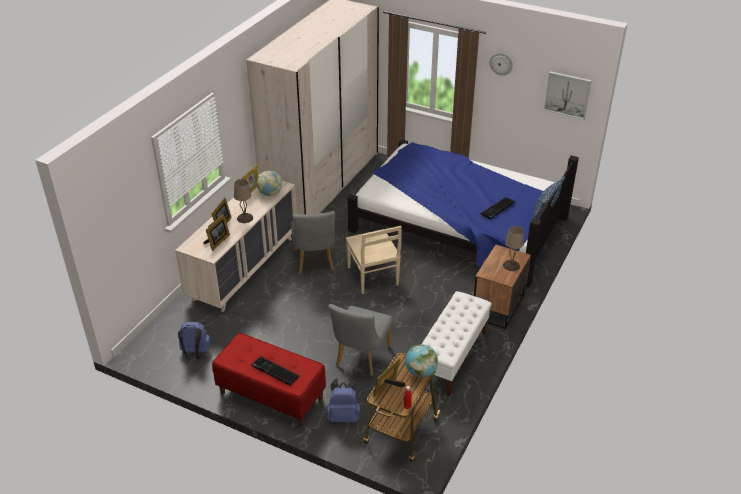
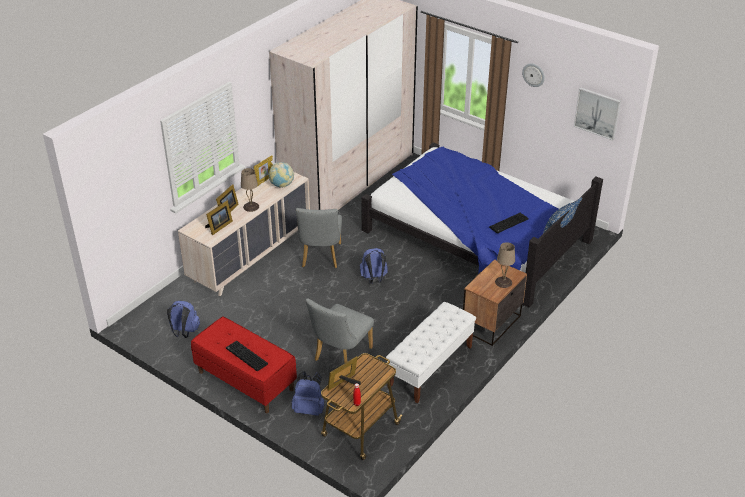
camera: 10 degrees right, 0 degrees up
(373, 277) = (374, 279): beige chair -> blue backpack
(421, 372) = (379, 373): globe -> none

